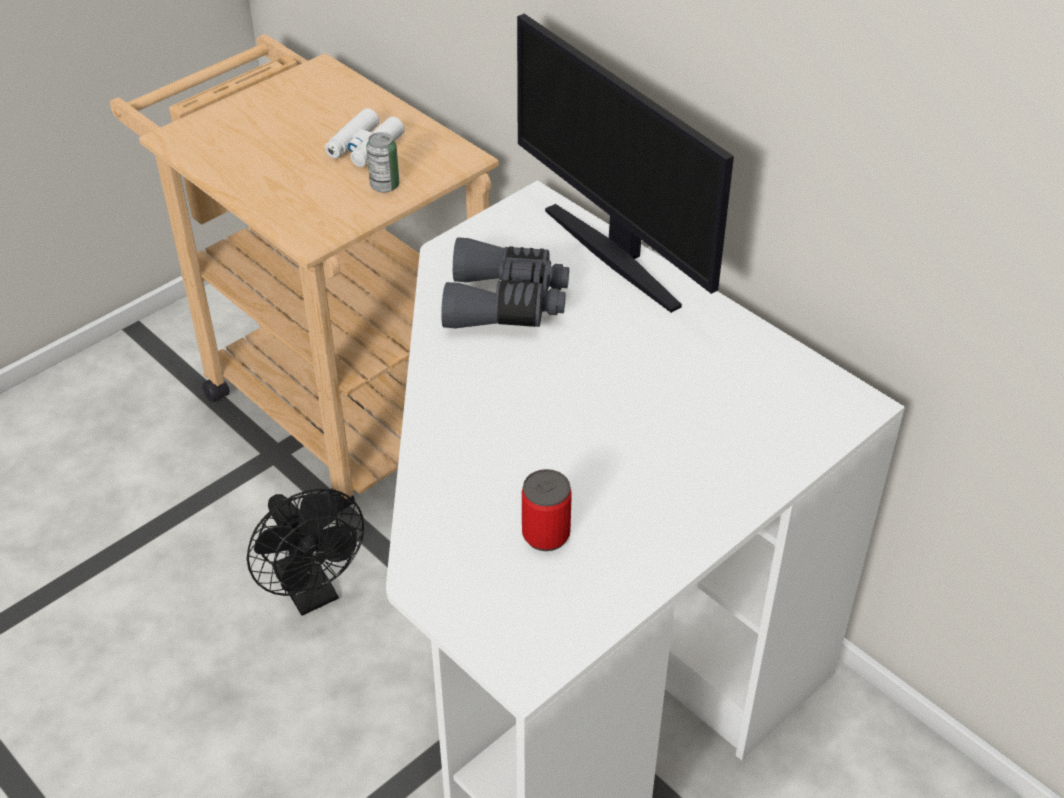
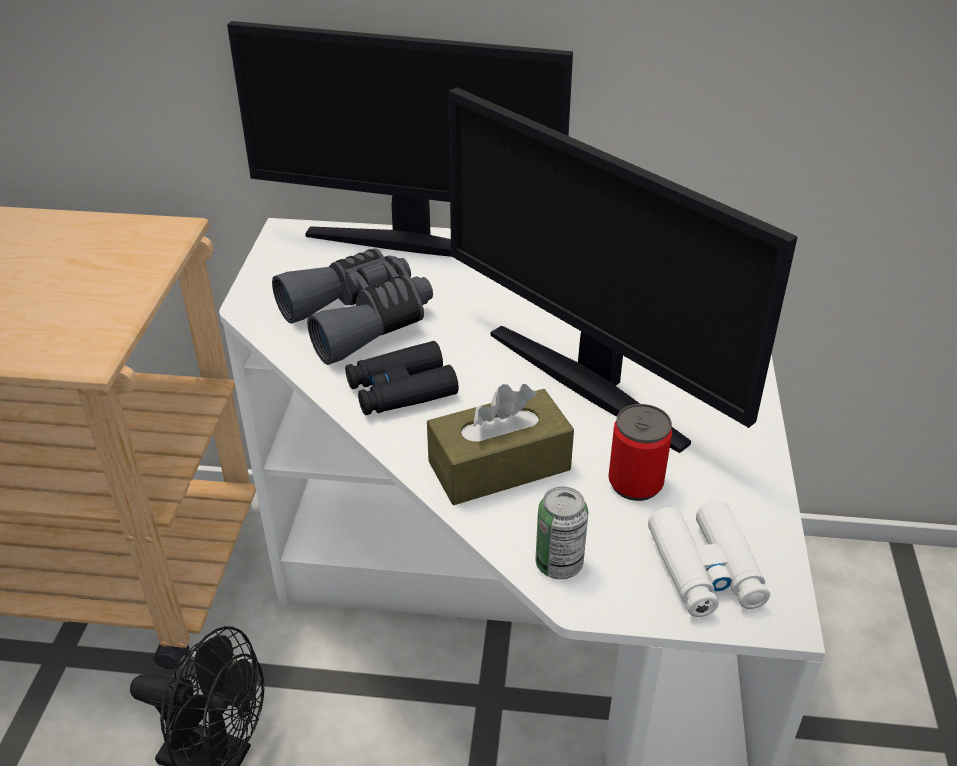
camera: 40 degrees left, 5 degrees down
(365, 147) = (58, 259): white binoculars -> white binoculars (705, 570)
(385, 186) = (118, 281): can -> can (559, 564)
(472, 373) = (401, 390): none -> black binoculars
(472, 466) = (499, 466): none -> brown tissue box
(608, 445) = (589, 382): none -> monitor

